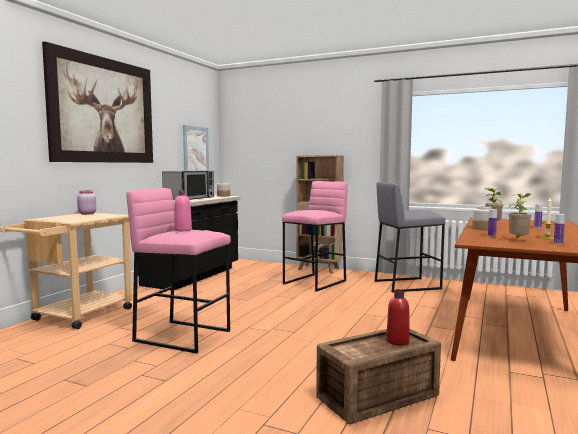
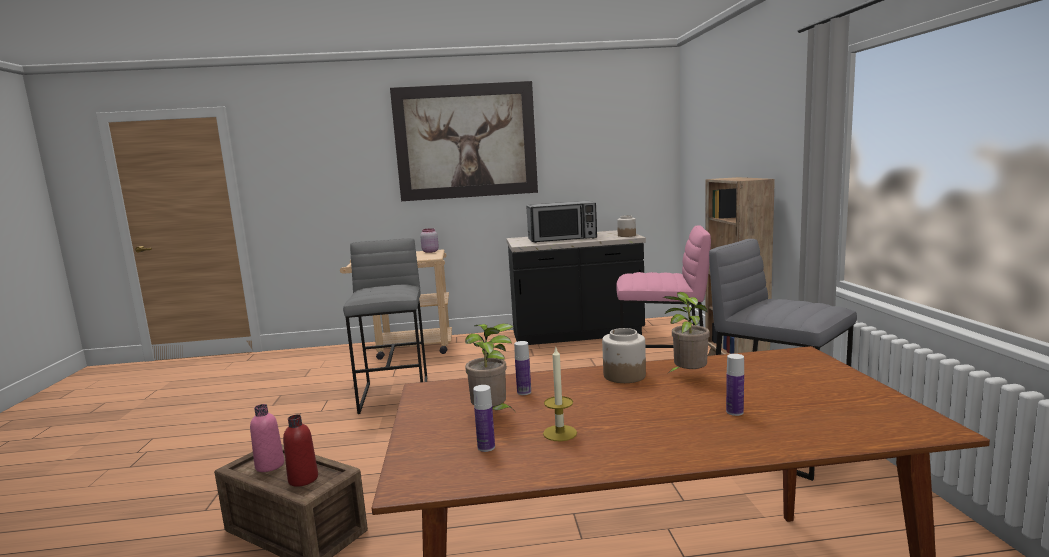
camera: 60 degrees right, 5 degrees up
(183, 230) = (385, 286): pink bottle -> pink bottle (270, 465)
(183, 335) = (396, 394): pink stool -> grey stool
(195, 152) = (624, 172): picture -> none

